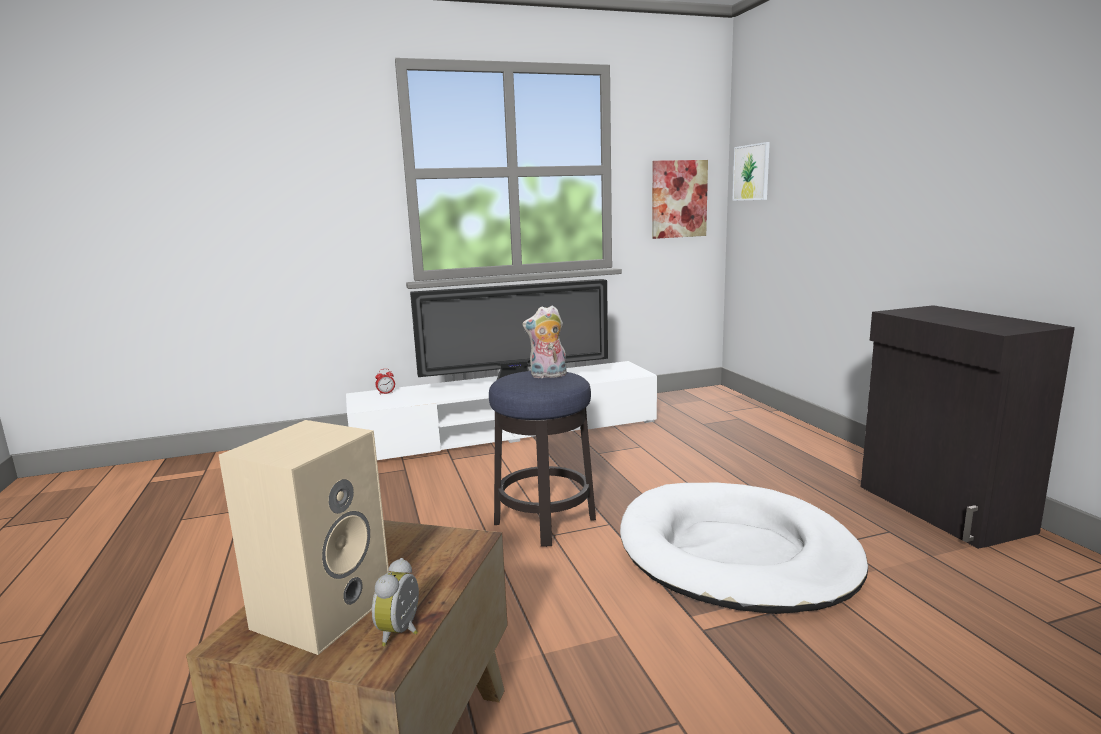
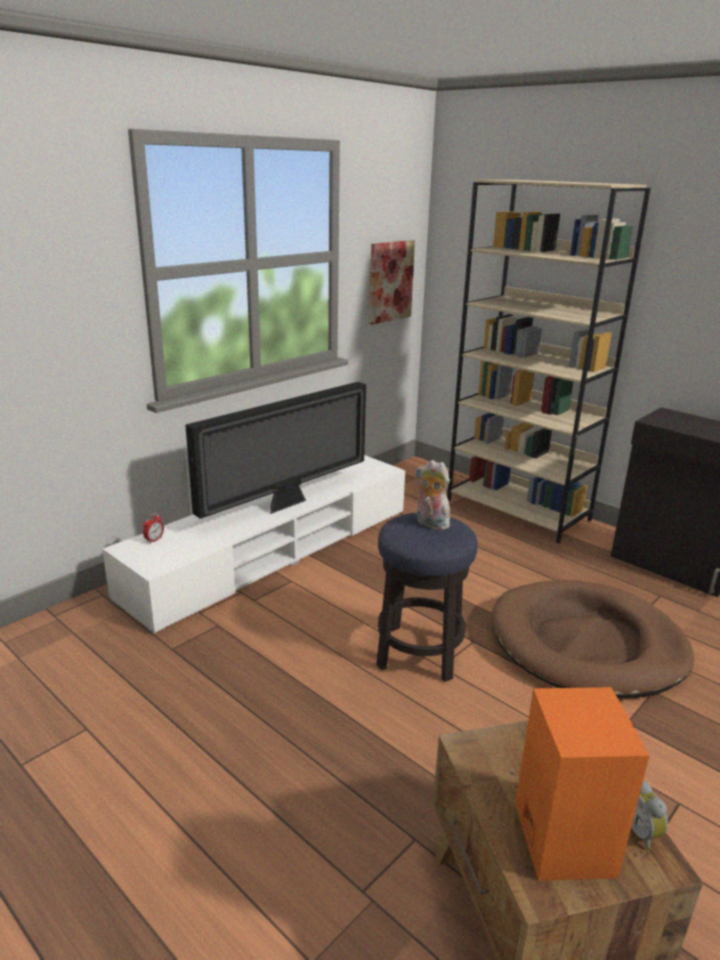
camera: 30 degrees left, 10 degrees up
(323, 608) = (560, 837): beige speaker -> orange speaker
(547, 376) = (430, 524): plush toy -> plush toy turned 75 degrees clockwise
(735, 553) = (587, 644): white dog bed -> brown dog bed
(751, 172) = (459, 258): picture -> none
(787, 435) = (518, 510): none -> beige bookcase

